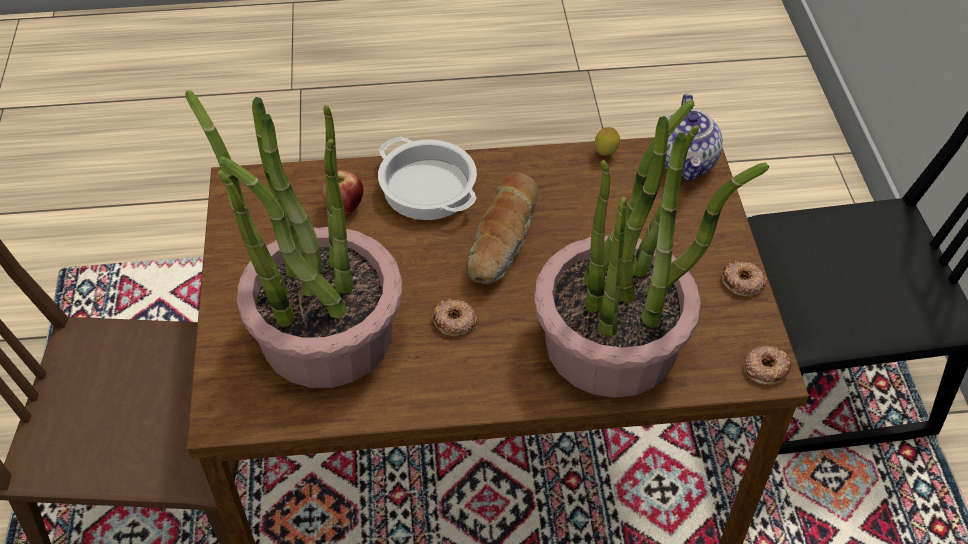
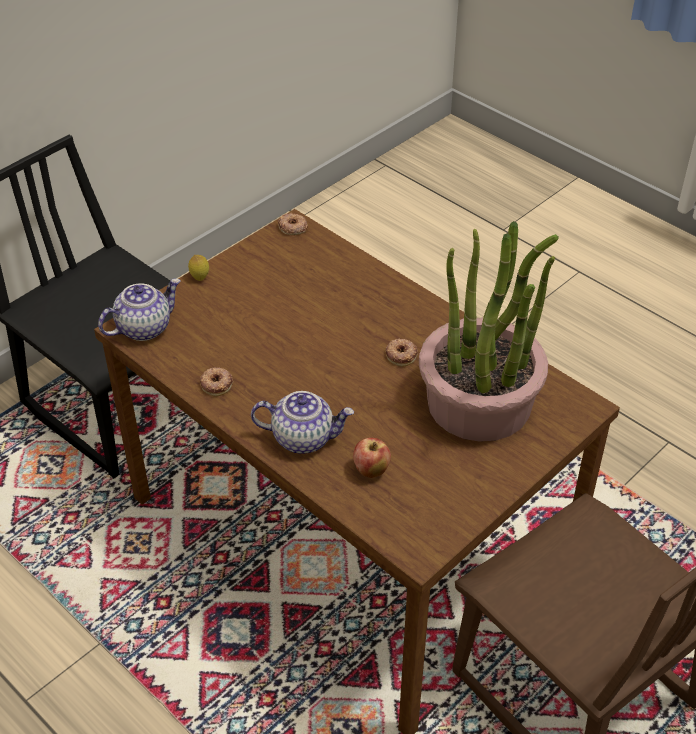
camera: 130 degrees left, 5 degrees down
(429, 188) = (303, 437): cooking pot -> teapot
(504, 240) = (311, 371): bread -> none
(605, 154) = (173, 369): lemon -> lemon (200, 278)
(613, 343) = (341, 285): potted plant -> none
(742, 282) = (235, 259): donut -> donut (217, 384)

